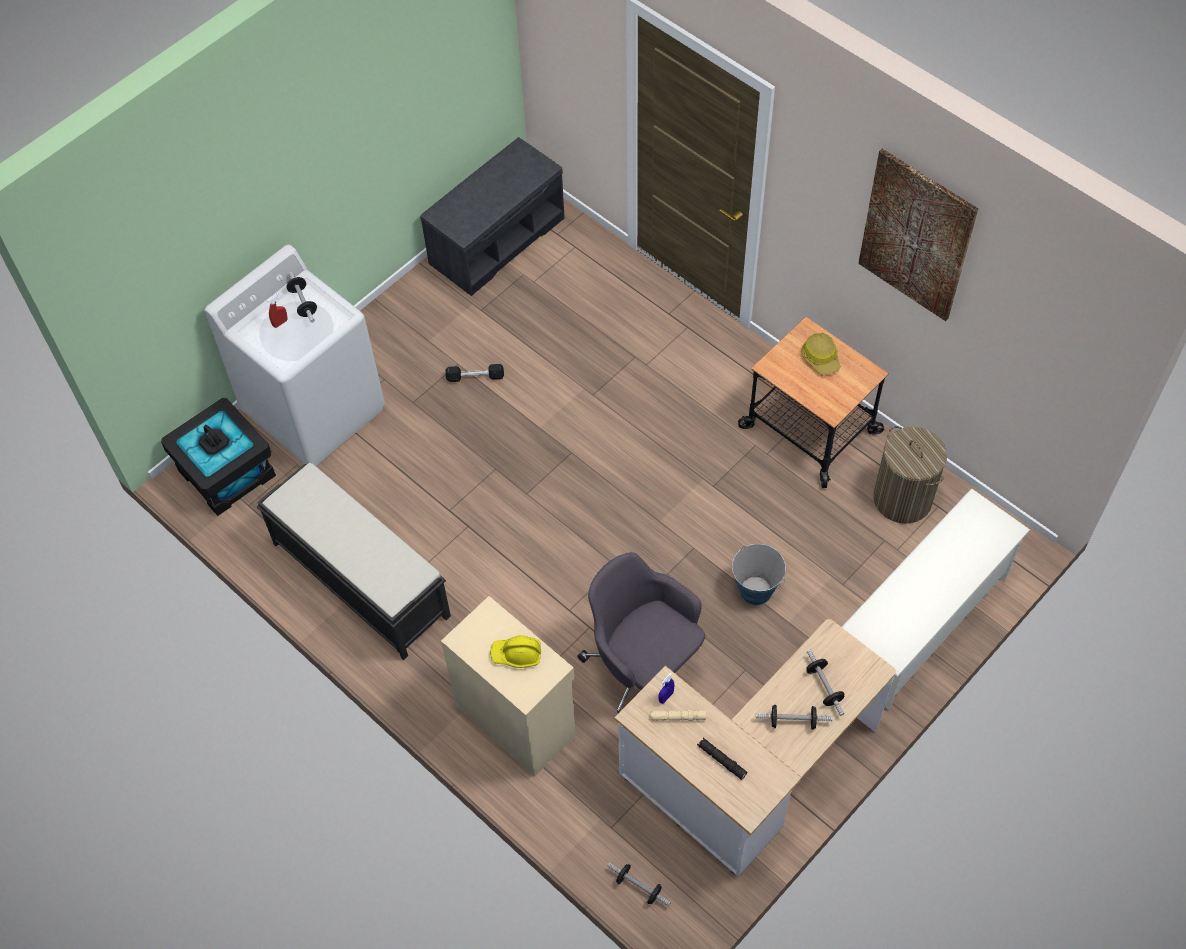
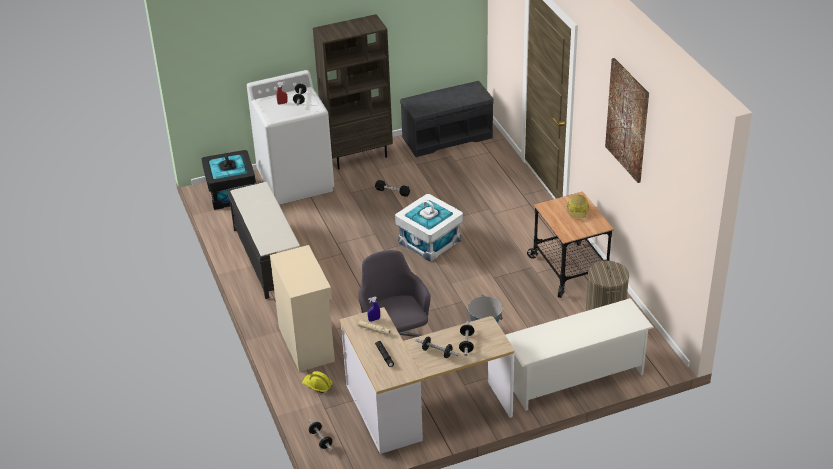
camera: 25 degrees right, 20 degrees down
(383, 324) = (358, 156): none -> brown bookcase
(516, 654) = (304, 272): yellow hard hat -> yellow hard hat (317, 385)
(585, 454) = (430, 242): none -> white storage box

